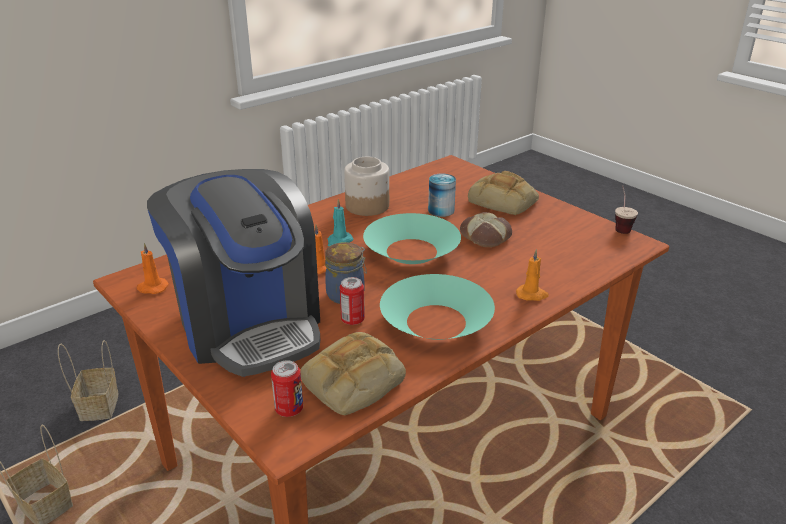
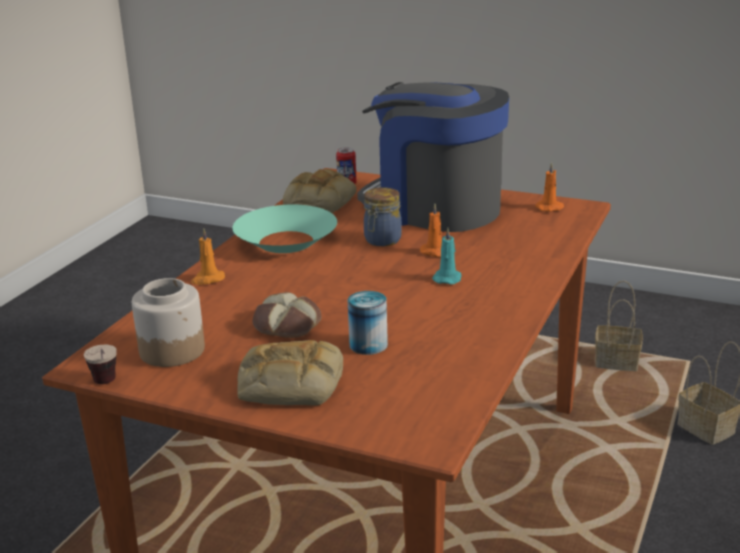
camera: 155 degrees right, 5 degrees down
(352, 320) = (356, 227): can -> none
(367, 206) = (470, 325): jar -> jar (172, 350)
(411, 251) = (359, 288): turquoise bowl -> none

